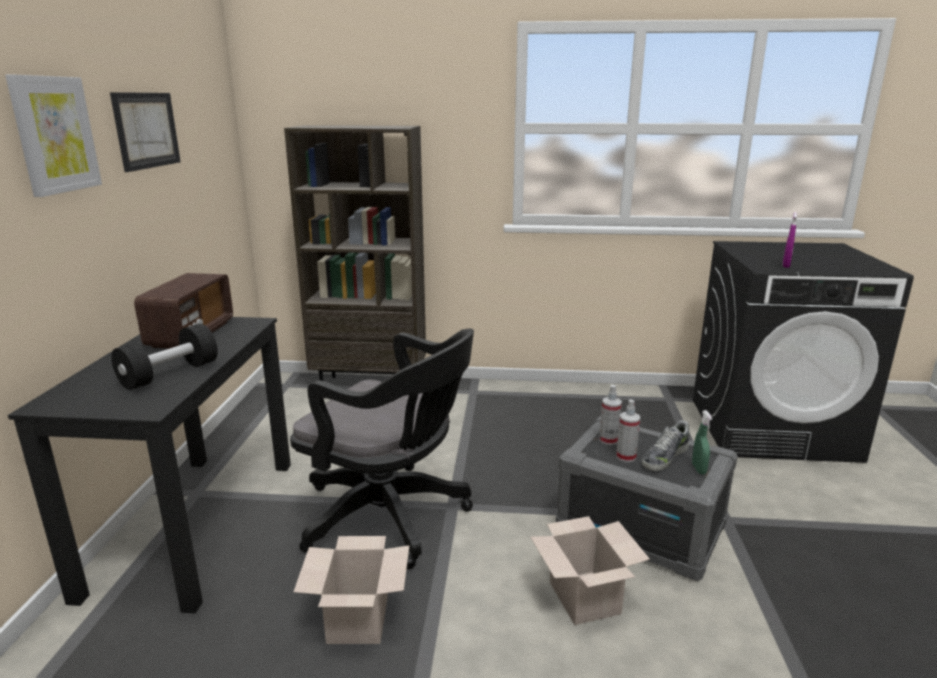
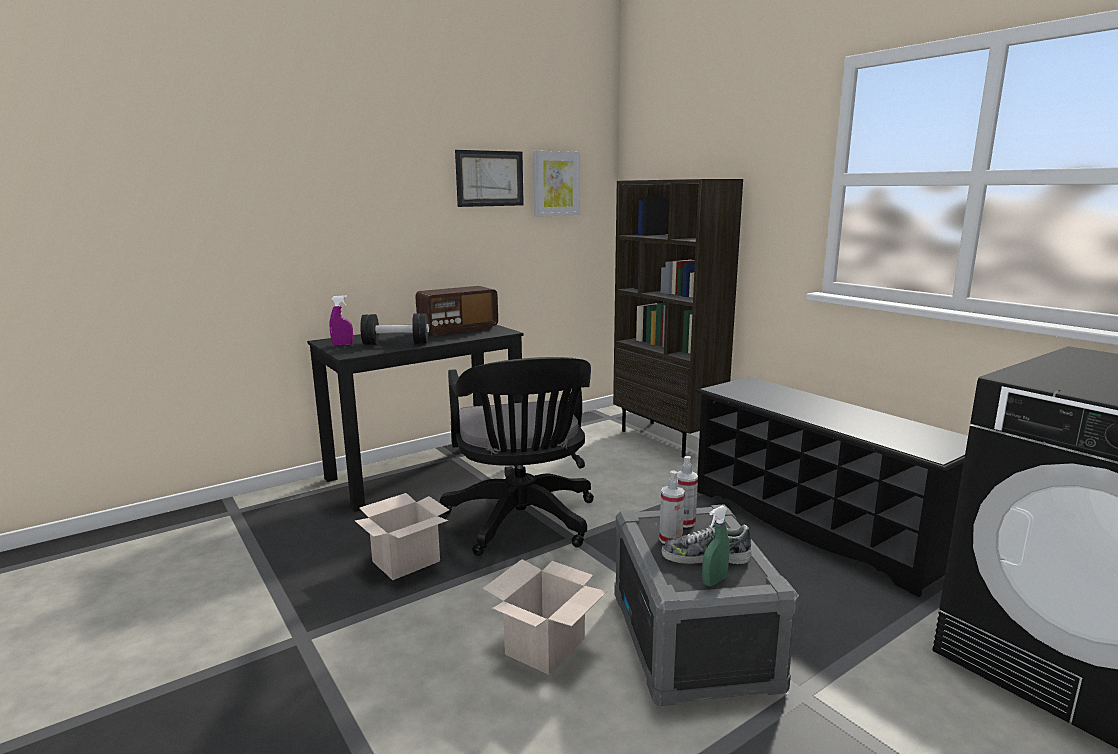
camera: 50 degrees right, 5 degrees down
(54, 135) = (394, 176): picture -> picture (556, 184)
(566, 409) = (816, 524): none -> black shoe rack
(786, 265) = (1068, 383): purple spray bottle -> purple spray bottle (342, 344)

